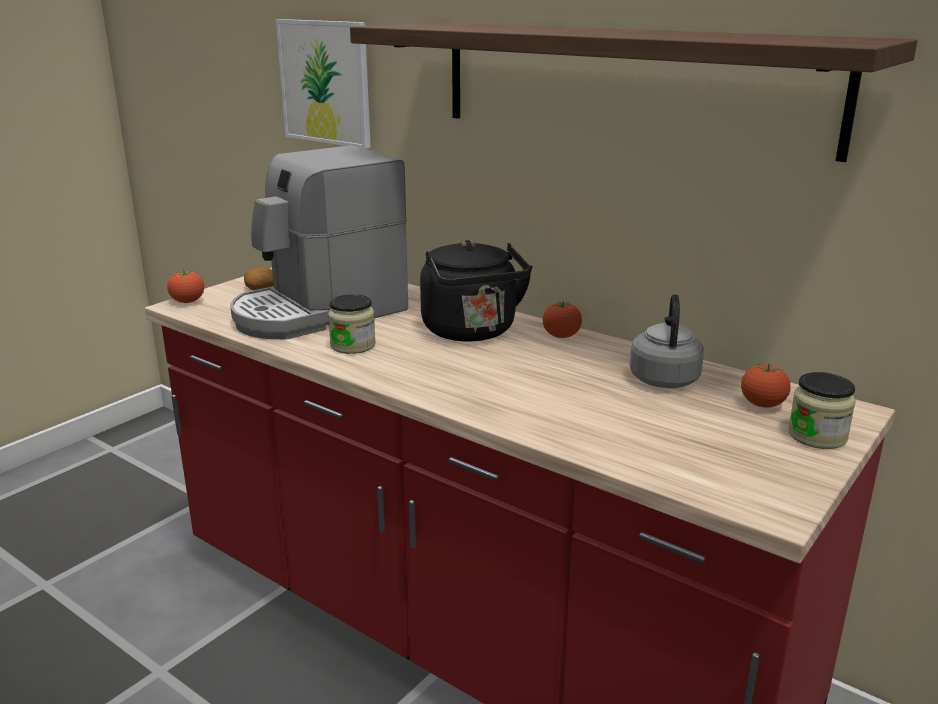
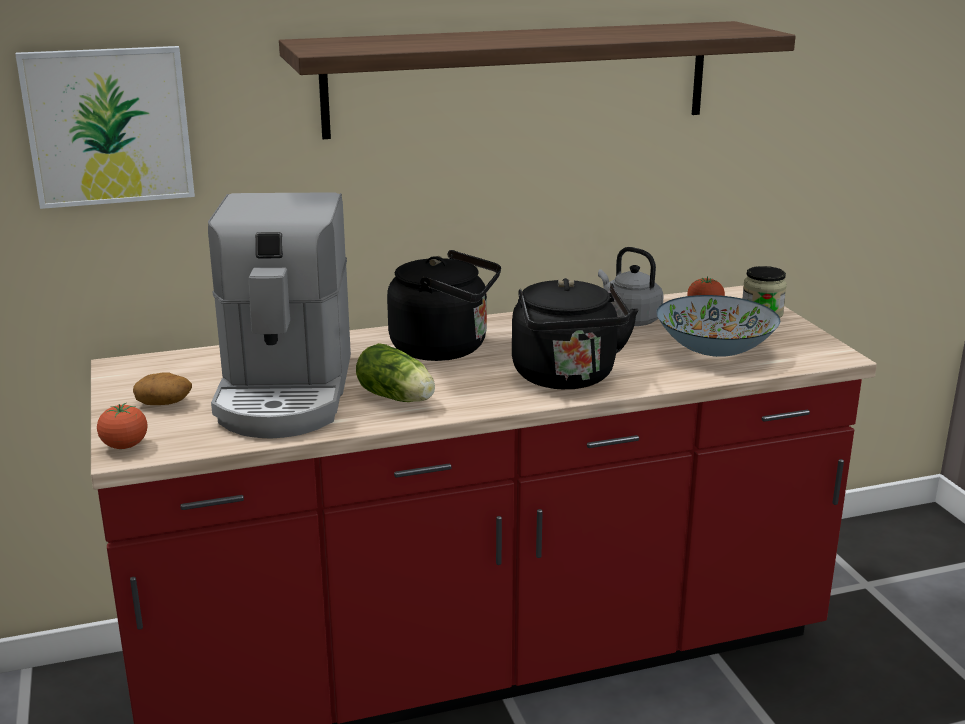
camera: 55 degrees left, 0 degrees up
(353, 345) = (398, 398): jar -> lettuce
(480, 390) = (567, 378): none -> black kettle
(561, 336) = (506, 323): tomato -> none
(661, 437) = (715, 350): none -> bowl

